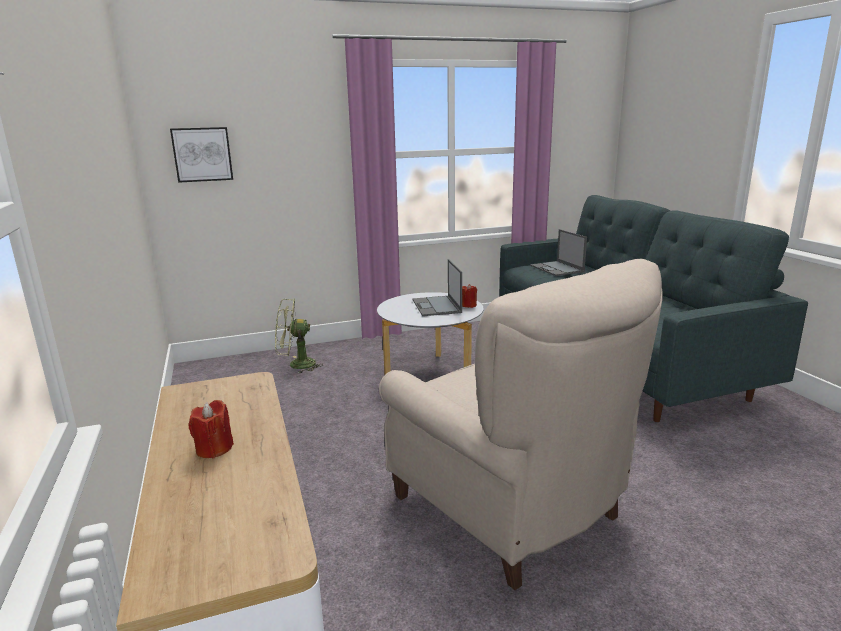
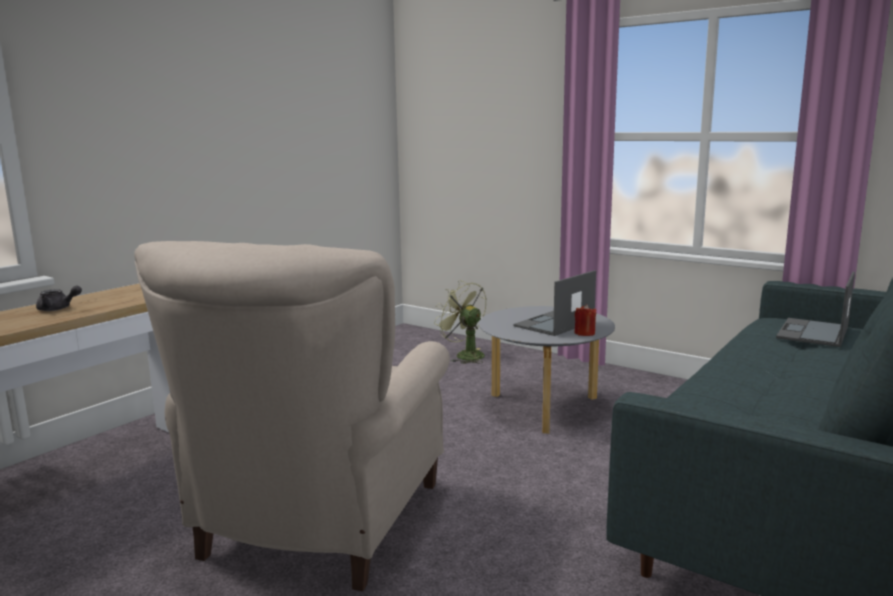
camera: 55 degrees right, 5 degrees down
(202, 154) = (441, 128): picture -> none
(214, 449) = (58, 309): red candle -> grey teapot

